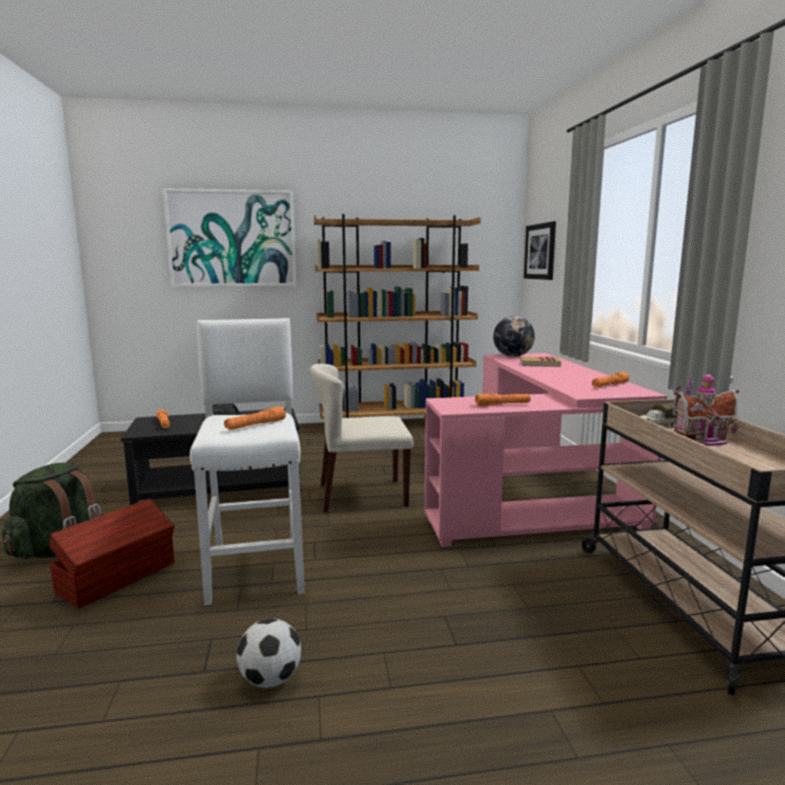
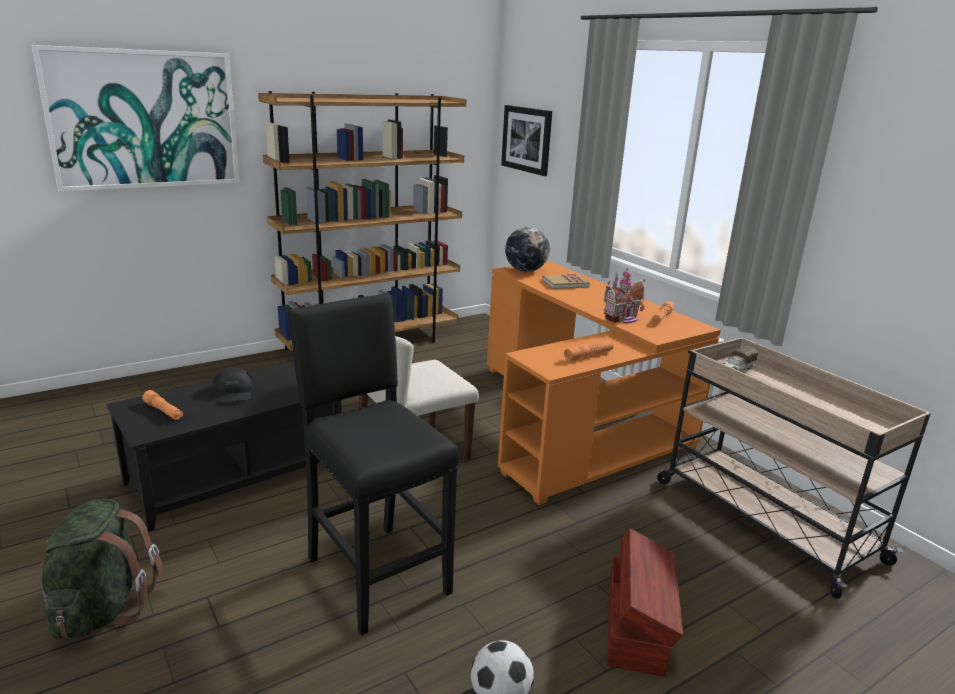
camera: 25 degrees left, 10 degrees up
(119, 577) = (226, 627): brown storage box -> brown storage box (637, 625)
(255, 425) = (394, 432): orange flashlight -> none
(257, 567) = (376, 573): white stool -> black stool
(537, 494) = (578, 421): pink desk -> orange desk
(704, 441) = (785, 387): toy house -> toy house (623, 319)

